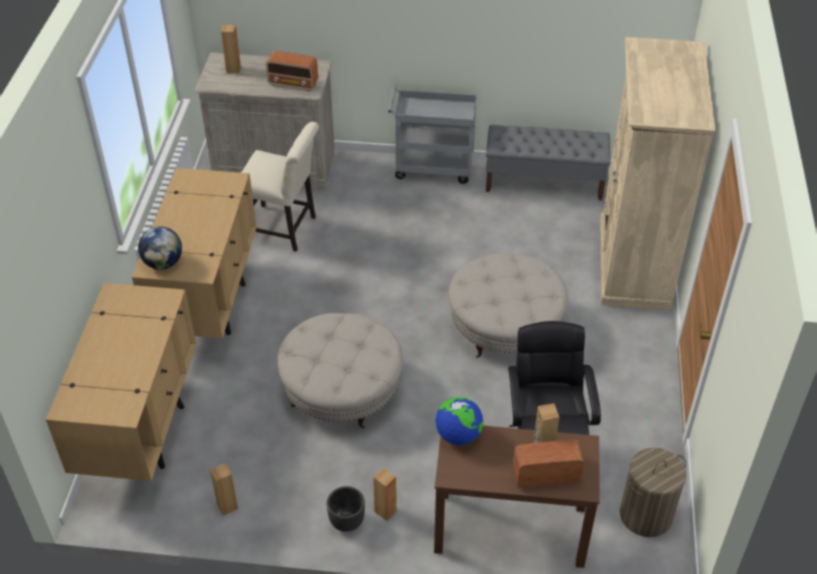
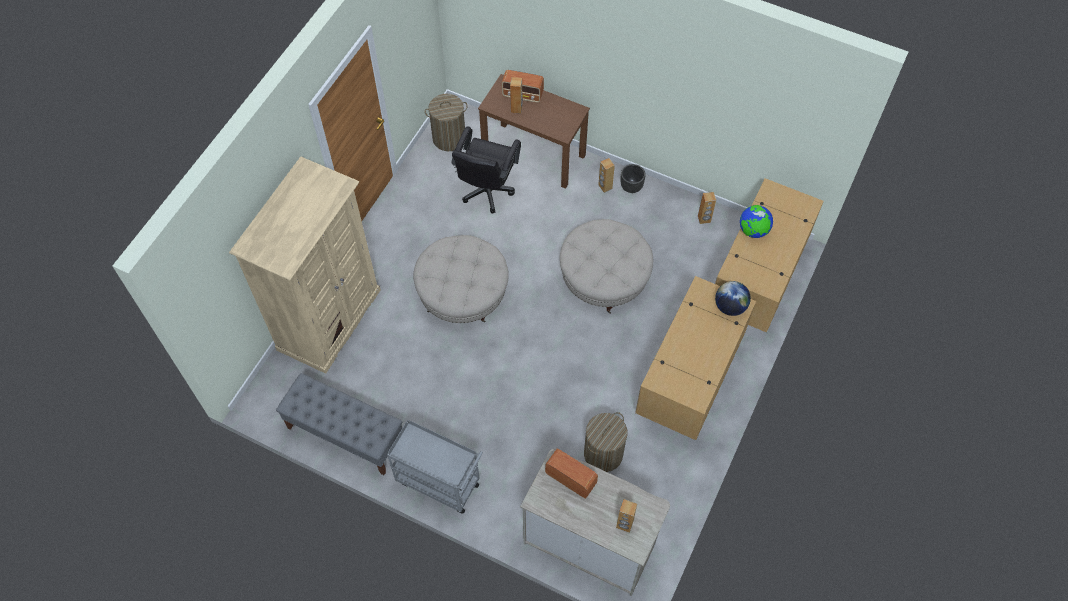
camera: 160 degrees left, 15 degrees up
(283, 230) = (603, 453): beige chair -> laundry basket
(458, 435) = (562, 132): globe -> globe (753, 230)

